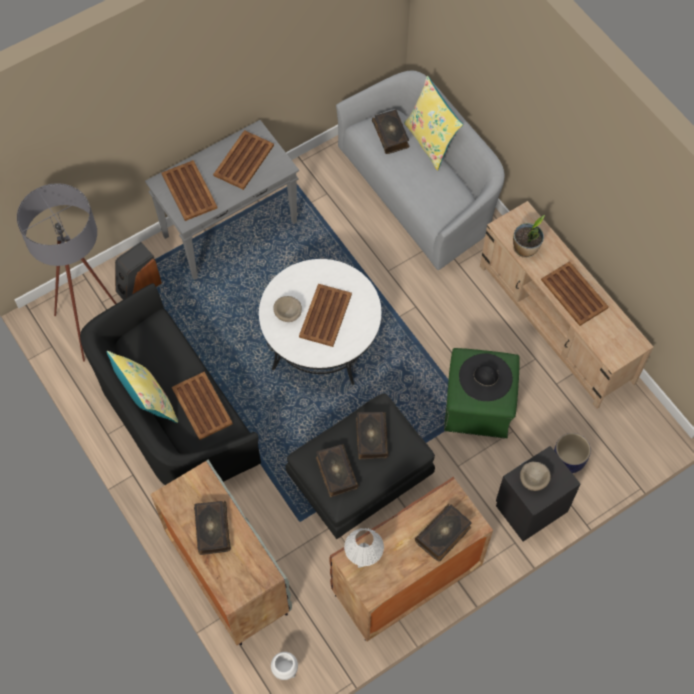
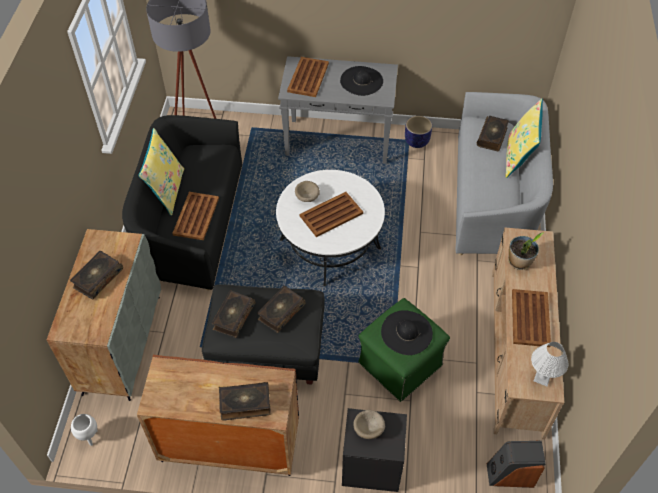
camera: 40 degrees right, 10 degrees down
(138, 286) = (248, 137): speaker -> speaker (510, 474)
(243, 161) = (361, 81): brown tray -> black hat
(363, 558) = (172, 374): white table lamp -> white table lamp (542, 377)
(568, 460) = (435, 454): planter -> planter (417, 141)

